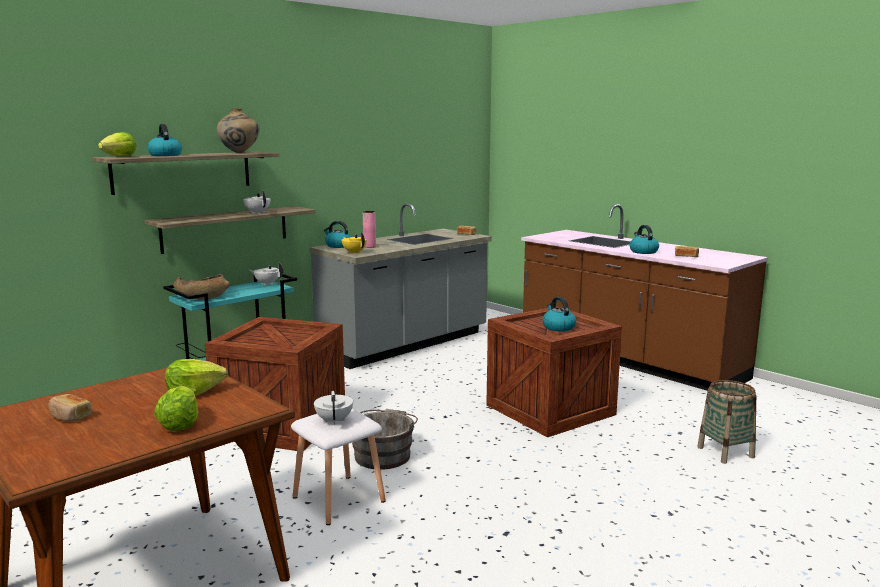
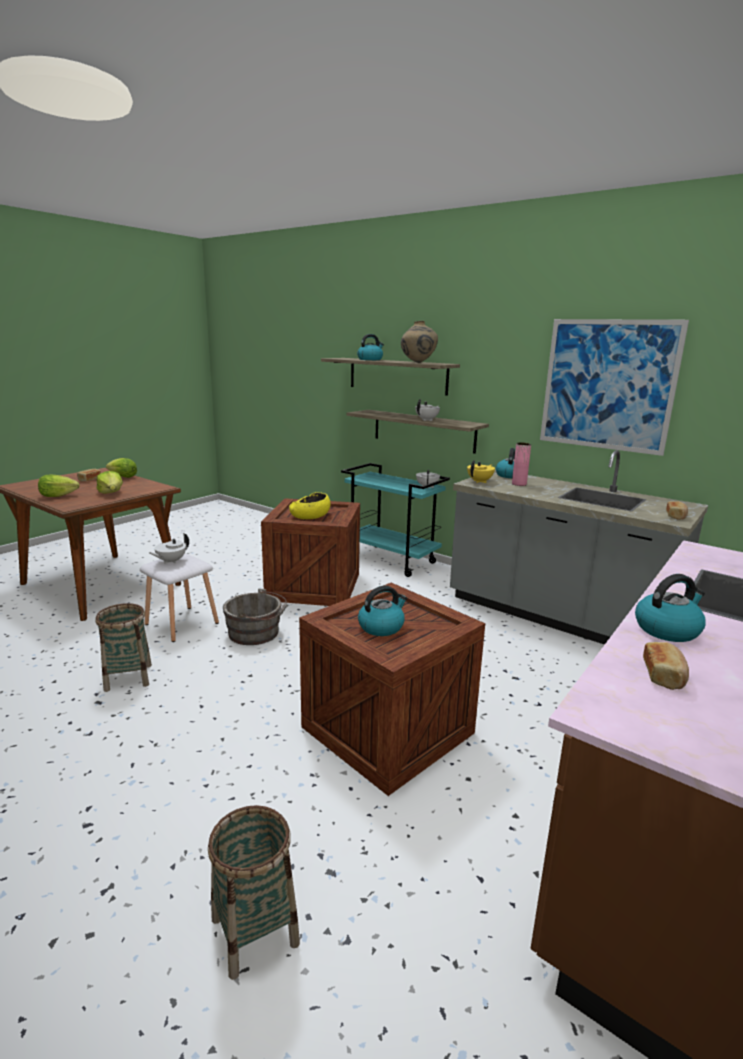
camera: 80 degrees right, 5 degrees up
(120, 156) = (349, 358): lettuce -> lettuce (123, 477)
(202, 297) = (369, 477): brown bowl -> none
(287, 337) = (310, 517): none -> yellow bowl
(334, 420) = (171, 561): white teapot -> white teapot turned 150 degrees clockwise
(377, 157) = (607, 385): none -> picture
(459, 521) = (128, 677): none -> basket

